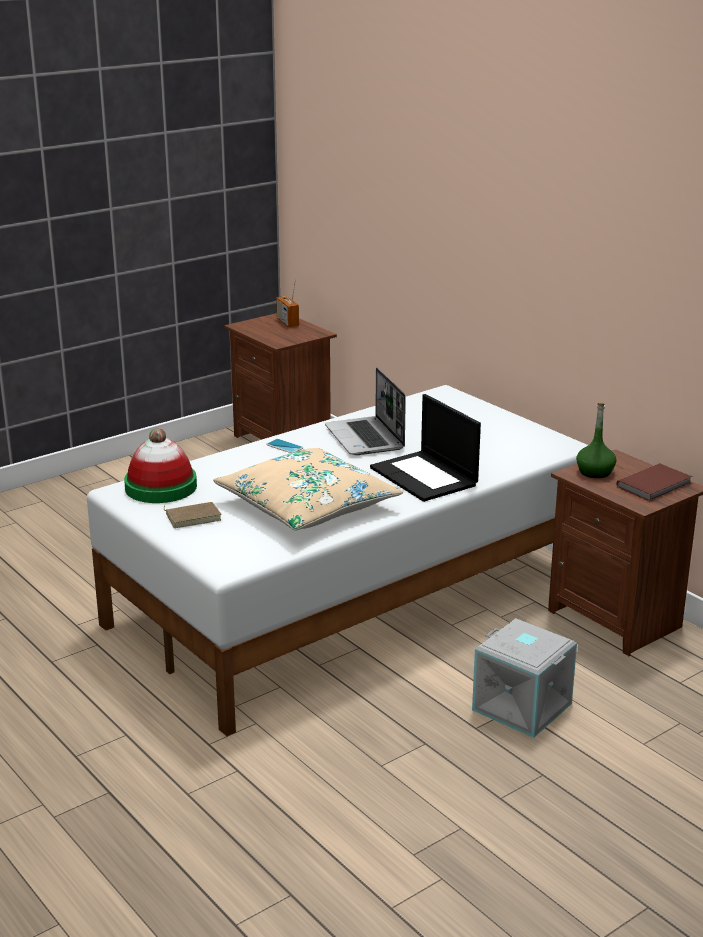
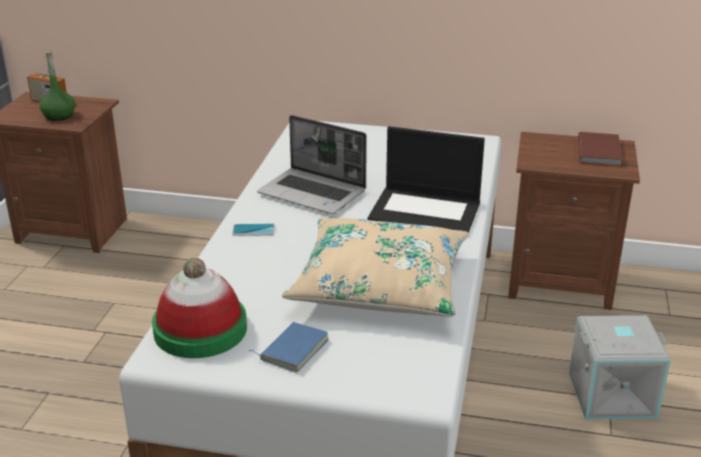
camera: 40 degrees left, 5 degrees up
(193, 517) = (293, 349): brown book -> blue book
(595, 472) = (544, 156): green bottle -> green bottle (59, 116)

